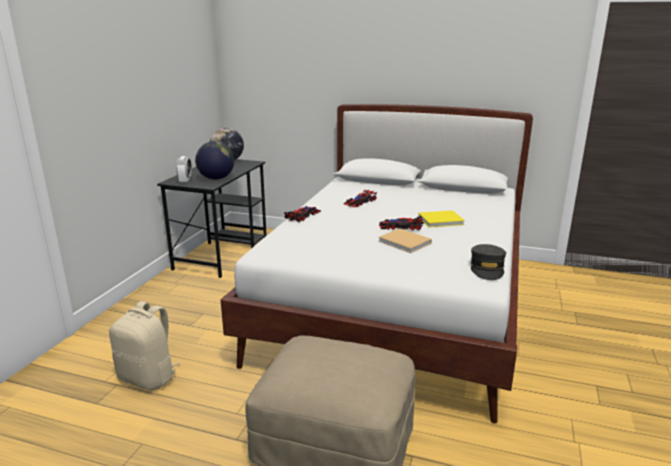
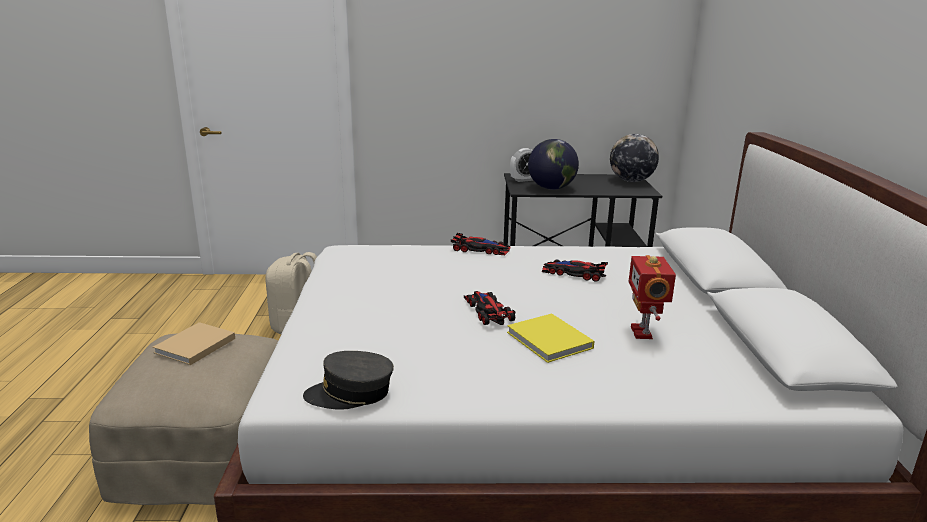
camera: 70 degrees right, 0 degrees up
(405, 243) = (426, 321): beige book -> beige book (193, 346)
(438, 203) = (643, 332): none -> toy robot

